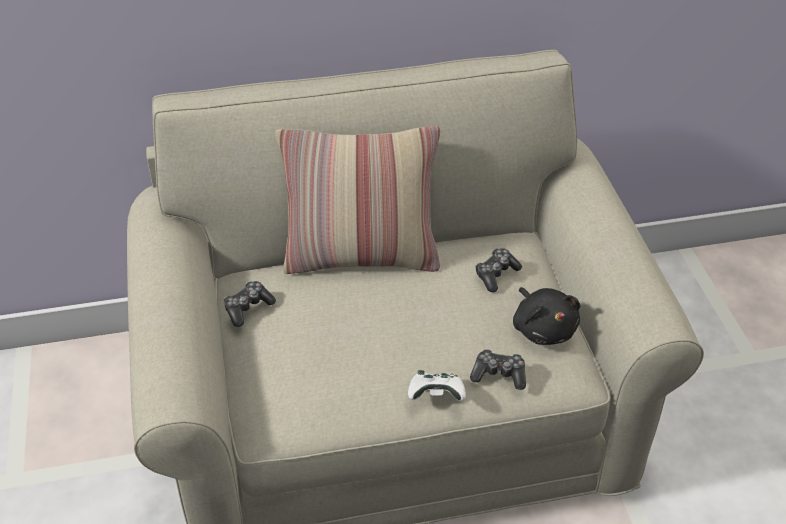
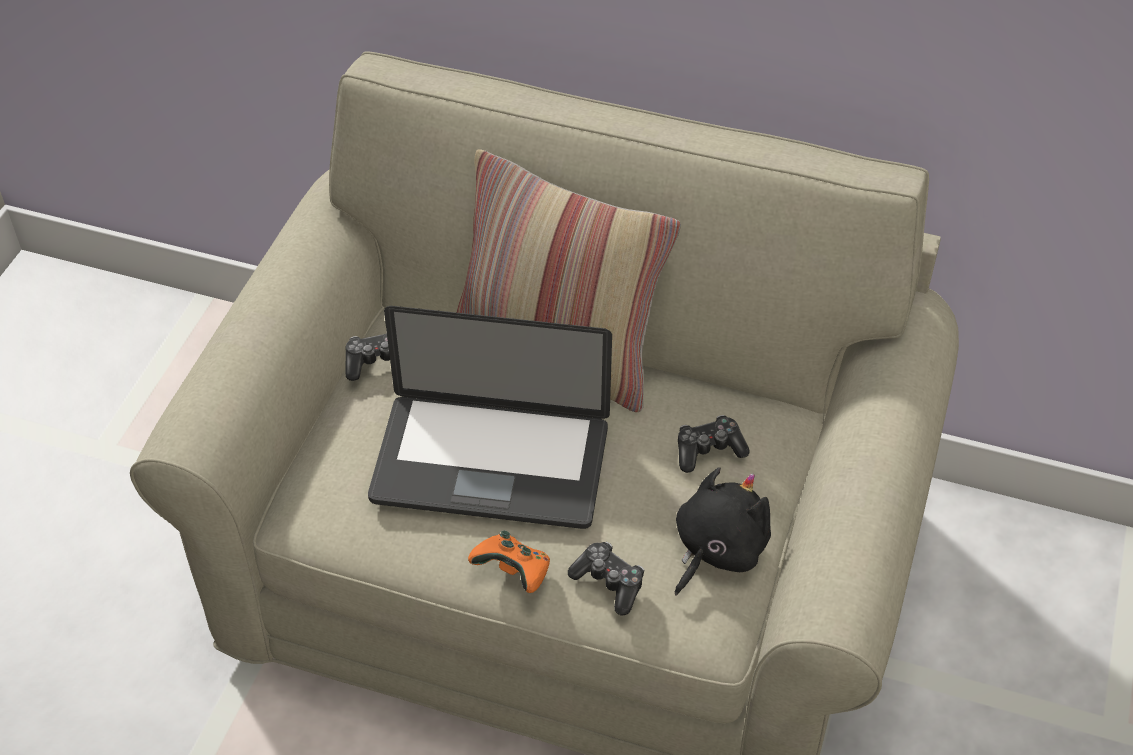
camera: 30 degrees right, 5 degrees up
(371, 338) = (490, 464): none -> laptop
(436, 396) = (514, 572): white game controller -> orange game controller
(543, 328) = (717, 549): black plush toy -> black plush toy turned 150 degrees counterclockwise

